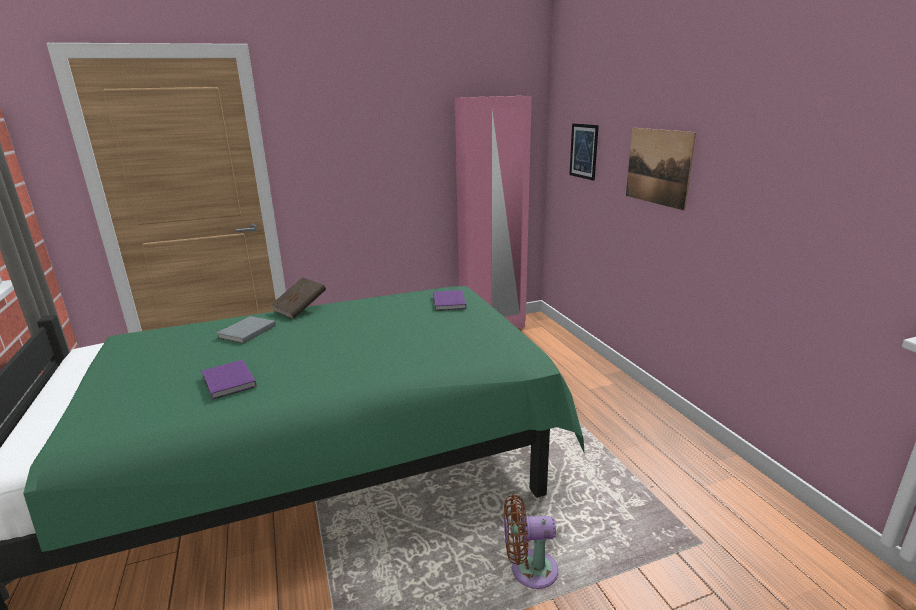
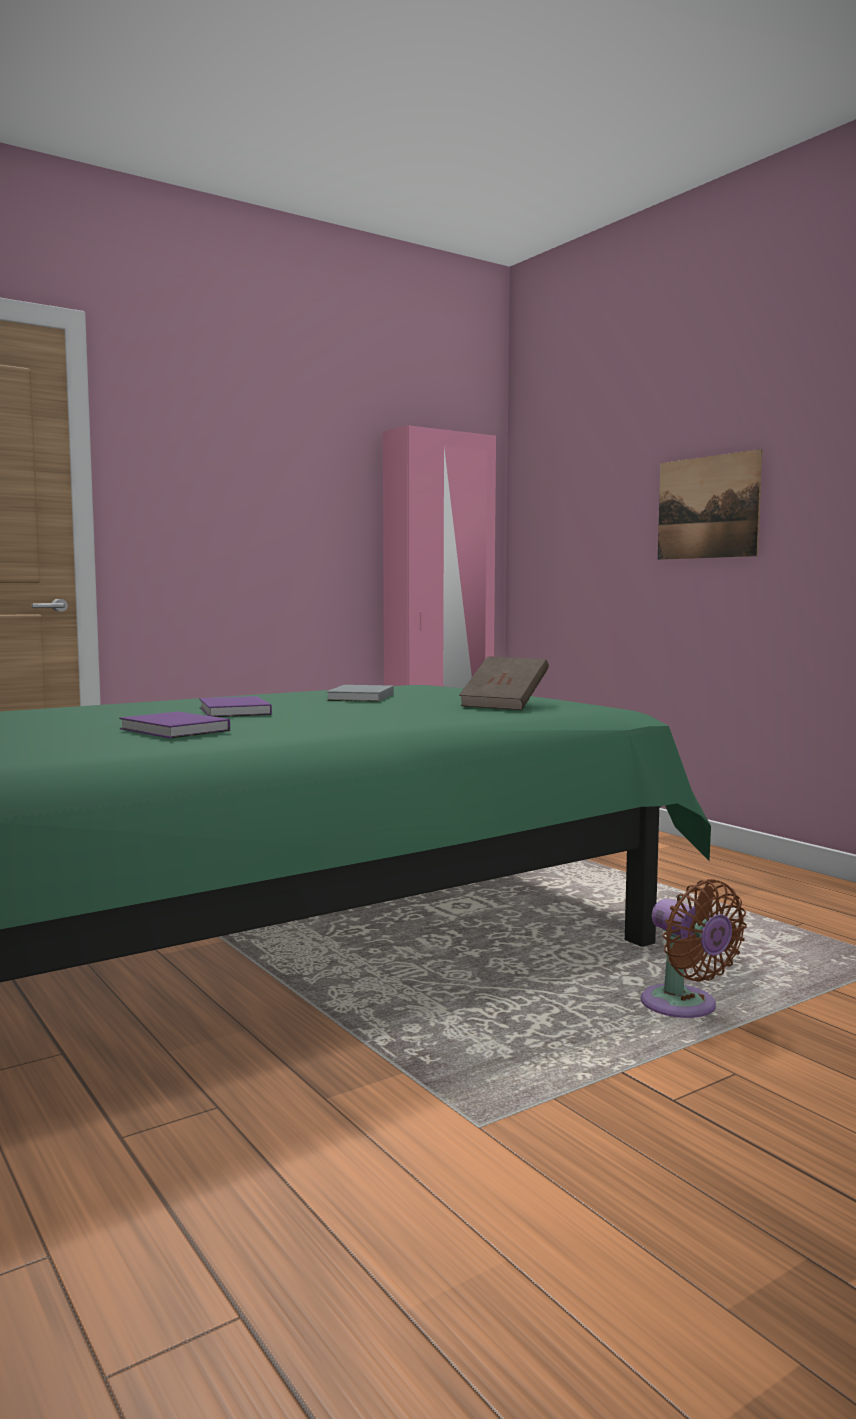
camera: 15 degrees left, 15 degrees down
(245, 332) = (133, 708): grey book -> grey book (359, 697)
(300, 309) = (198, 696): brown book -> brown book (504, 705)
(448, 302) = (439, 689): purple book -> purple book (233, 711)
(529, 570) = (684, 1007): brown fan -> brown fan turned 105 degrees counterclockwise
(583, 151) = (576, 514): picture -> none

